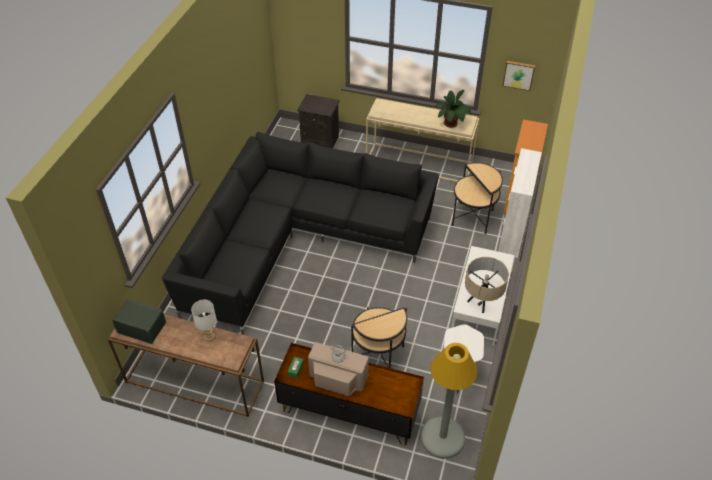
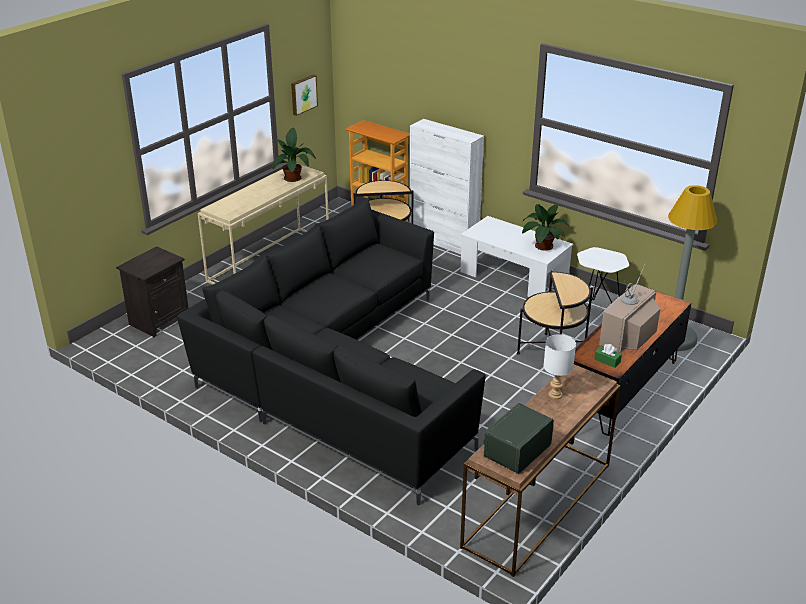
camera: 70 degrees left, 15 degrees down
(482, 302) = (542, 246): beige table lamp -> potted plant

